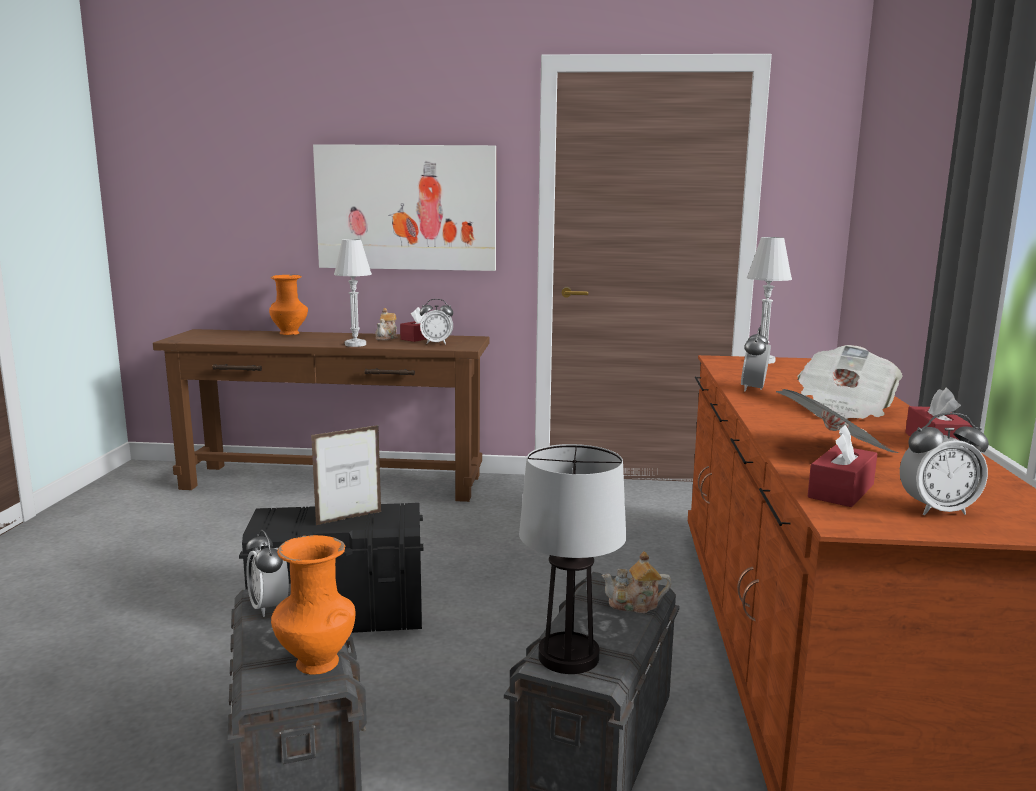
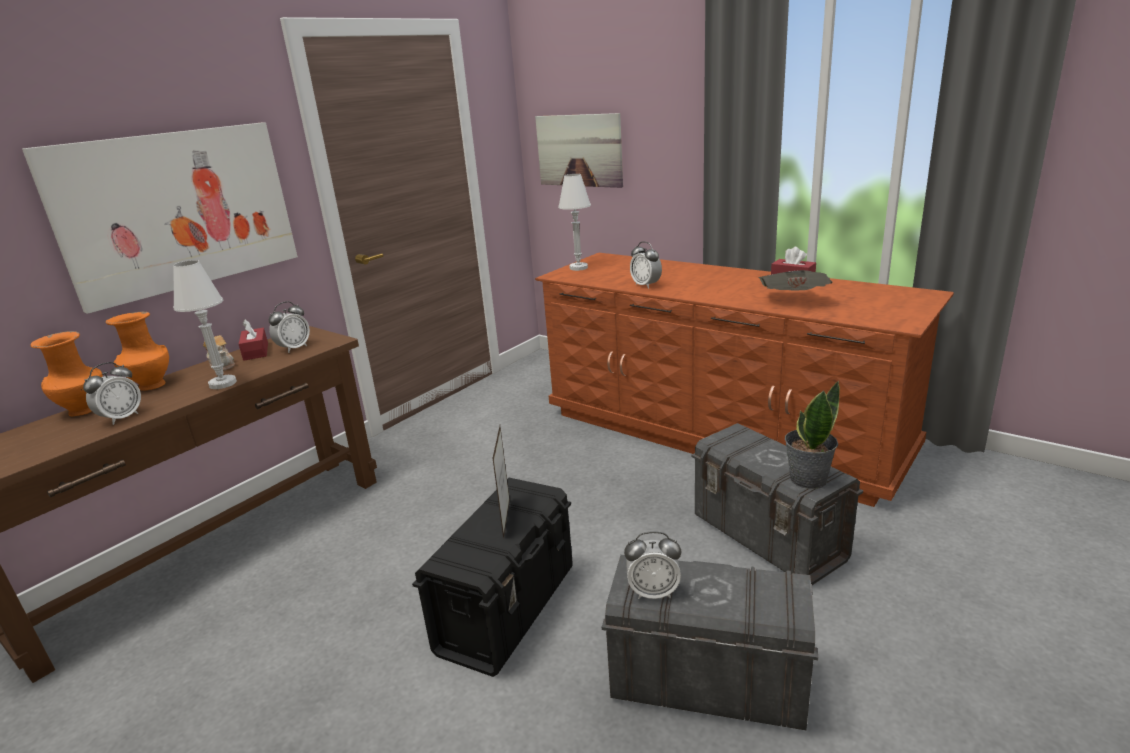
camera: 55 degrees left, 10 degrees up
(315, 662) = (762, 582): orange vase -> orange vase (150, 386)
(570, 657) = (807, 479): table lamp -> potted plant
(635, 604) = (754, 440): teapot -> none
(841, 491) = (858, 314): red tissue box -> none
(843, 409) = (714, 279): newspaper -> none
(881, 222) = (579, 150): none -> picture
(937, 510) = (896, 305): alarm clock -> alarm clock (121, 418)

